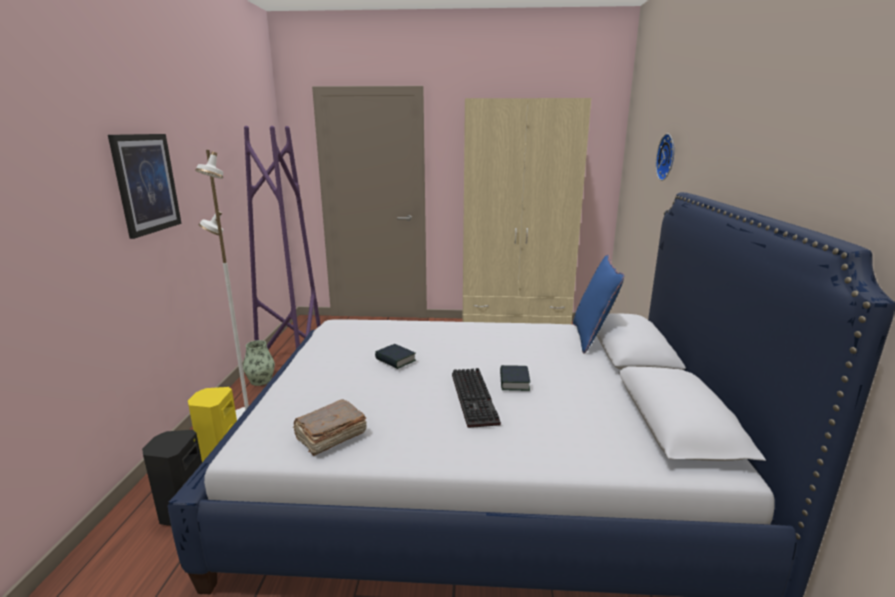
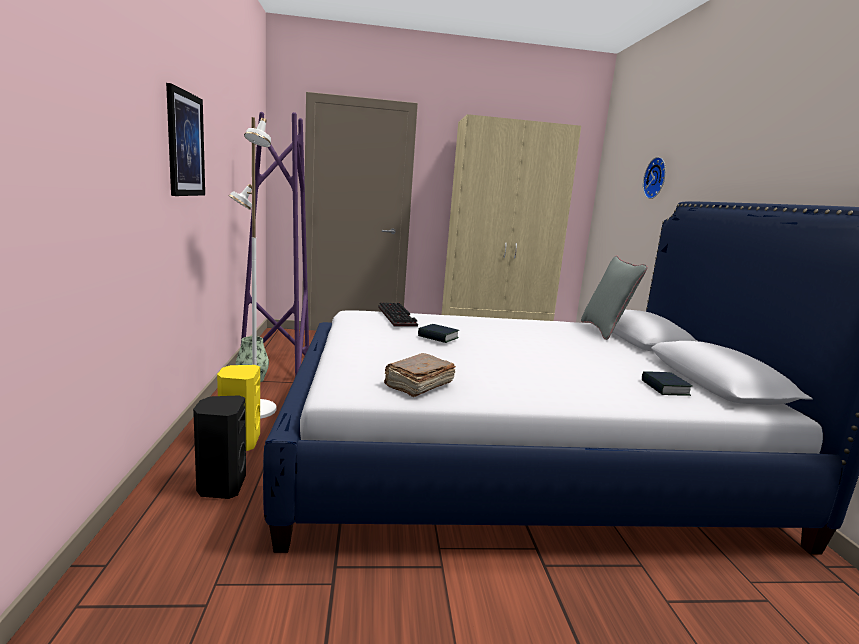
camera: 10 degrees left, 5 degrees down
(476, 399) = (535, 364): keyboard -> keyboard (398, 317)
(514, 382) = (560, 355): book -> book (664, 388)
(592, 338) = (605, 331): blue pillow -> grey pillow

